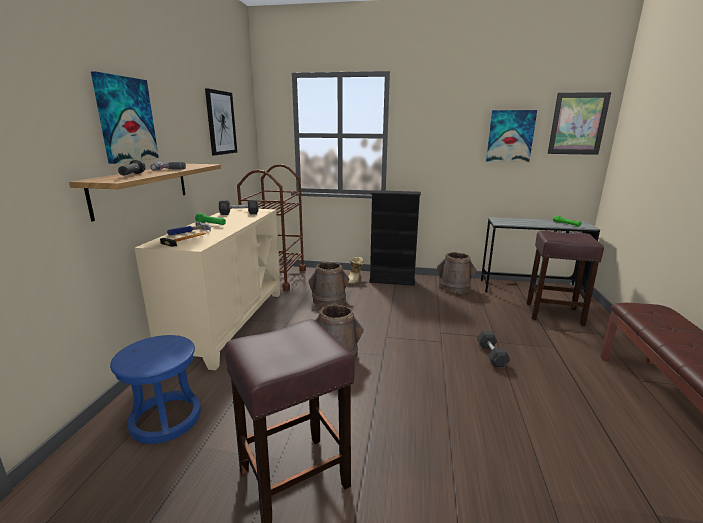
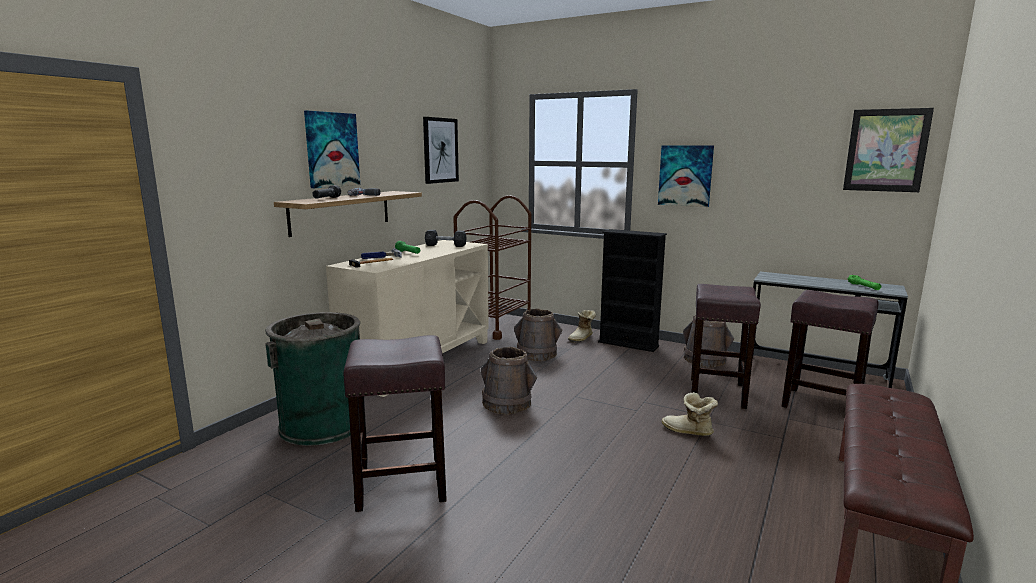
camera: 20 degrees right, 5 degrees down
(166, 419) = (322, 424): blue stool -> green trash can
(484, 315) = (717, 393): none -> brown stool
(491, 355) = (688, 432): grey dumbbell -> boot
(510, 136) = (789, 166): picture -> picture (685, 175)

